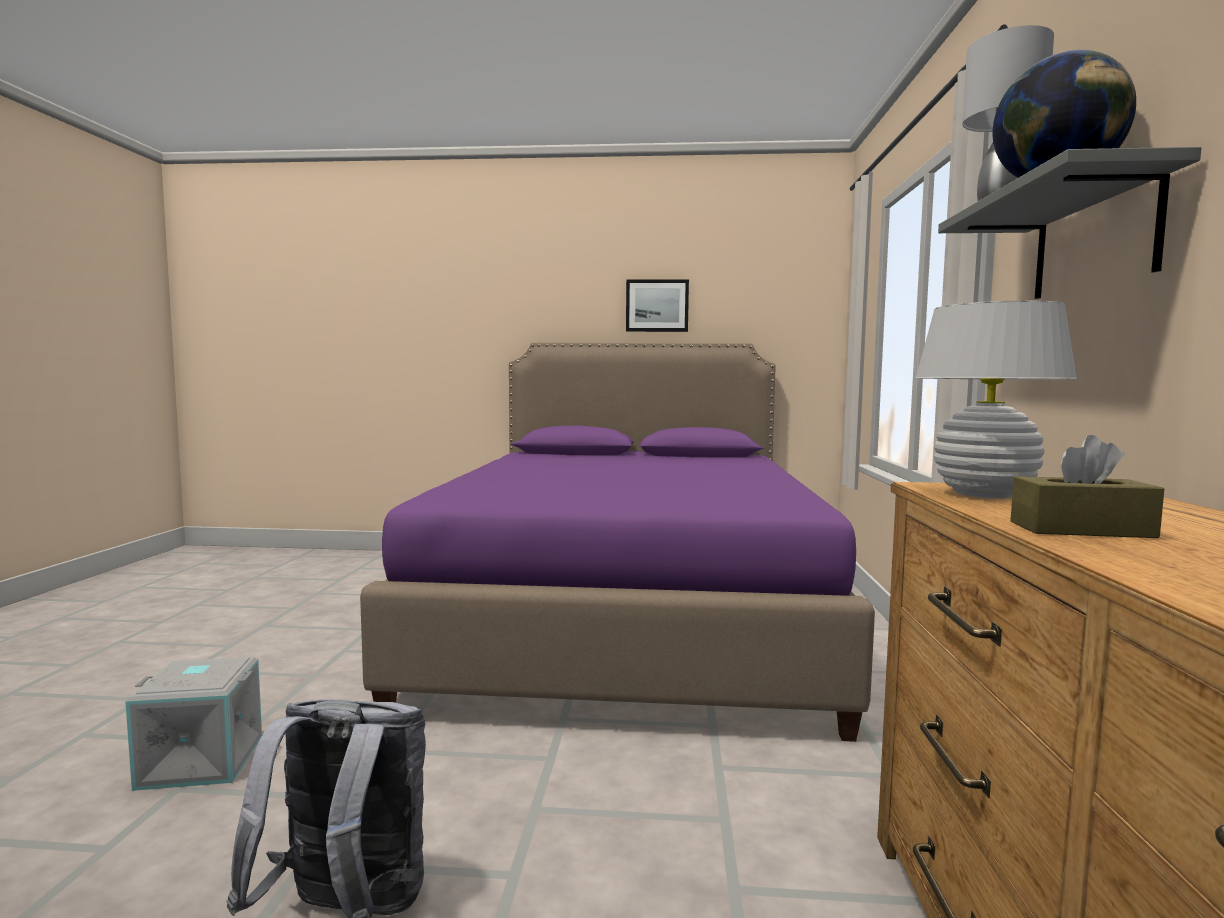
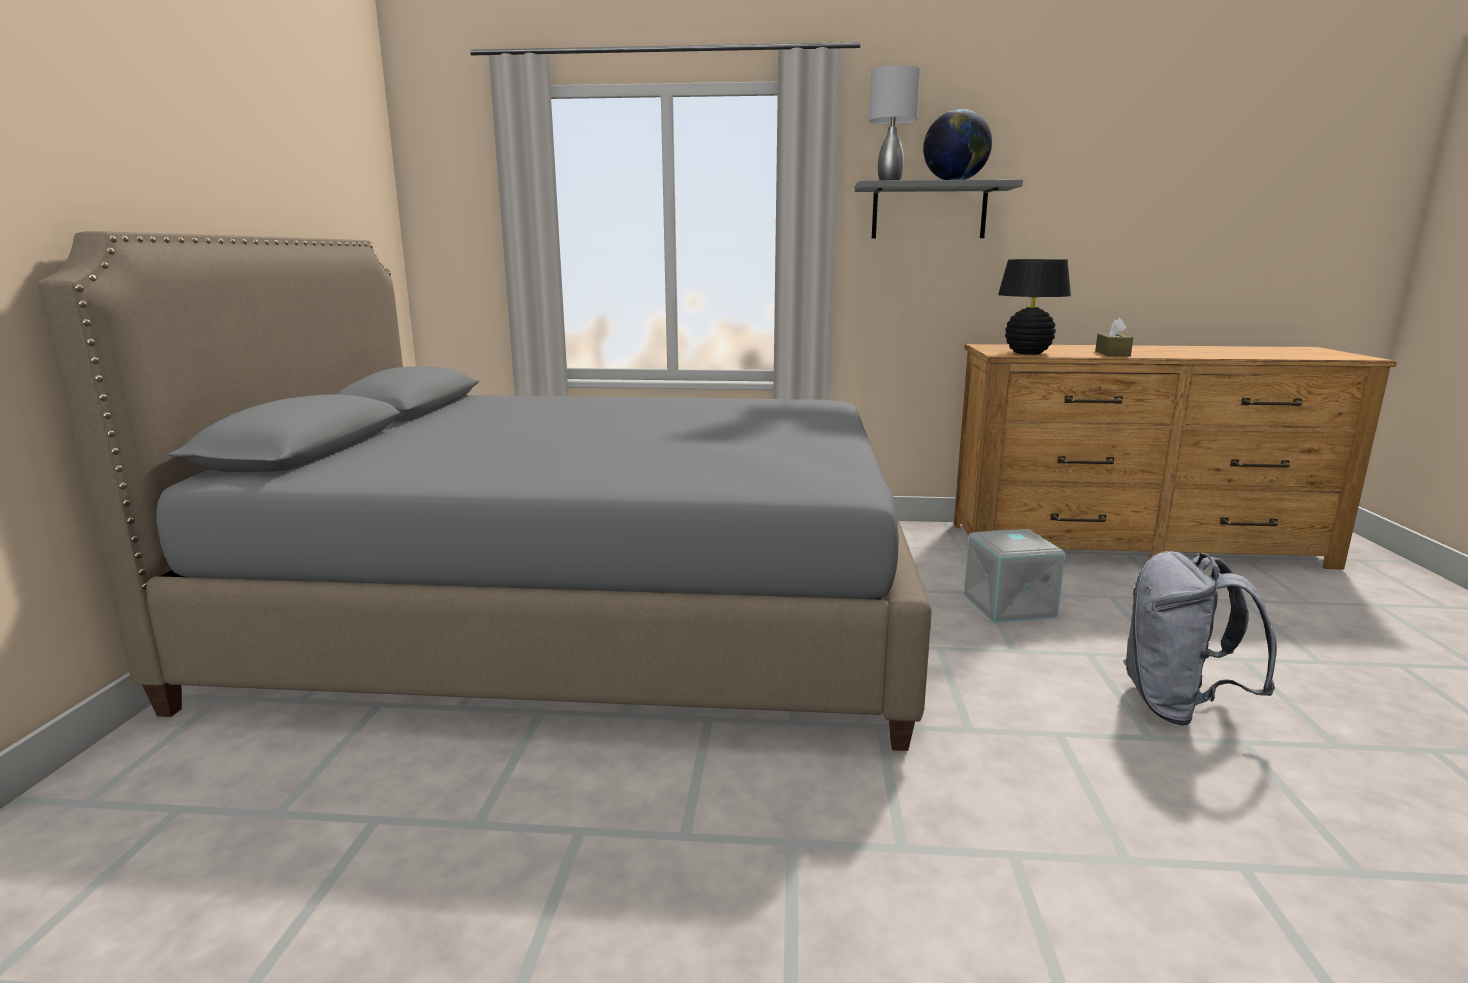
camera: 90 degrees left, 10 degrees up
(203, 760) = (1066, 864): grey storage box -> grey storage box (1007, 605)
(628, 617) = (587, 615): purple bed -> grey bed
(657, 305) = (240, 166): picture -> none
(984, 494) = (1028, 353): white table lamp -> black table lamp

